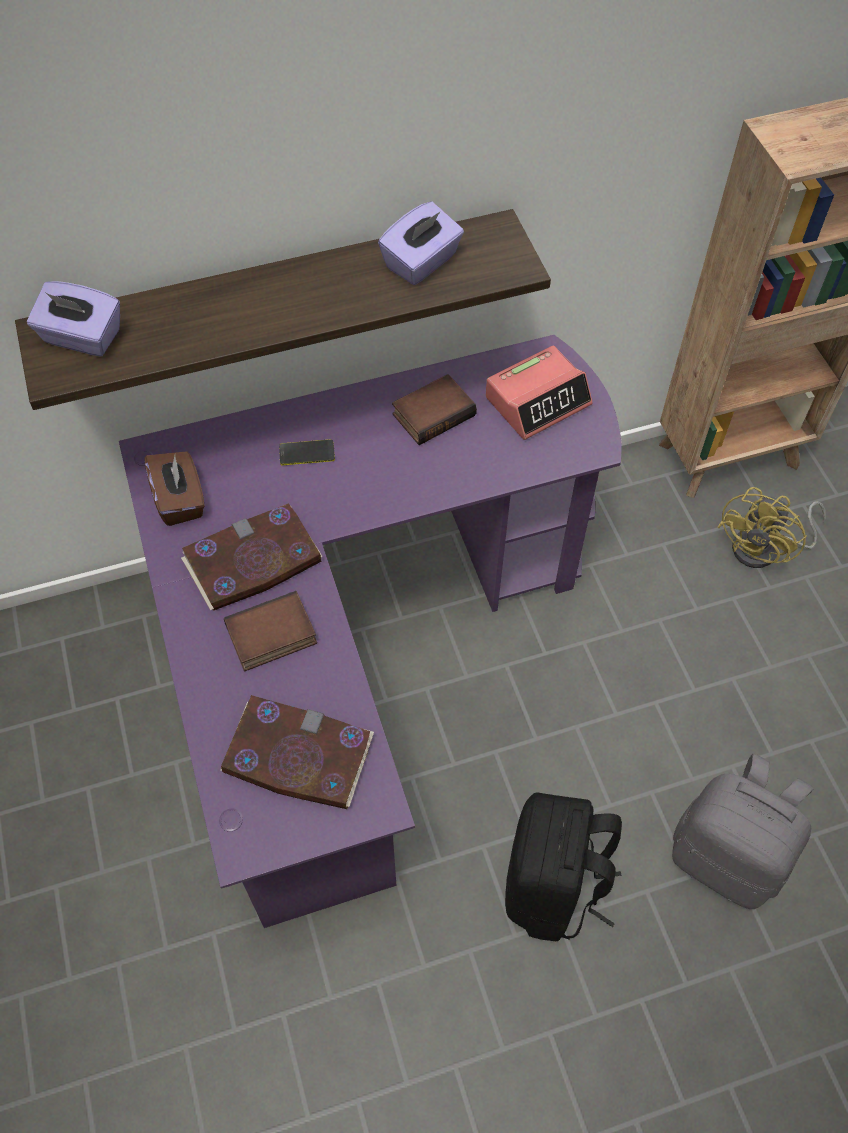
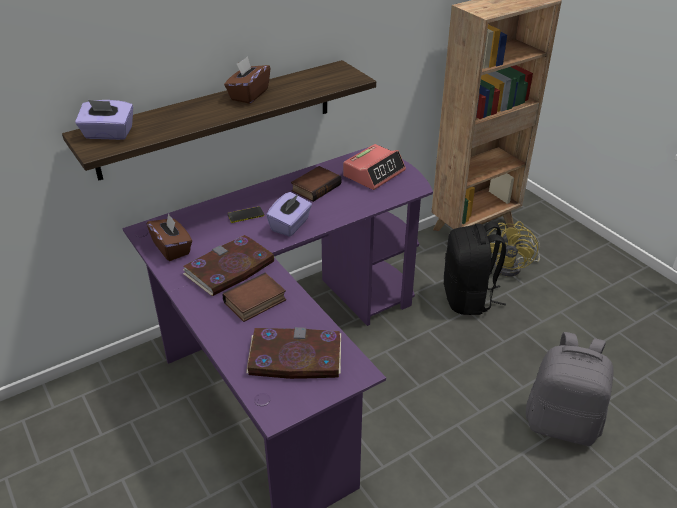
camera: 15 degrees left, 20 degrees down
(325, 278) = (248, 94): none -> brown tissue box
(422, 262) = (301, 83): purple tissue box -> purple tissue box (290, 225)
(553, 887) = (462, 465): black backpack -> black backpack (468, 298)

